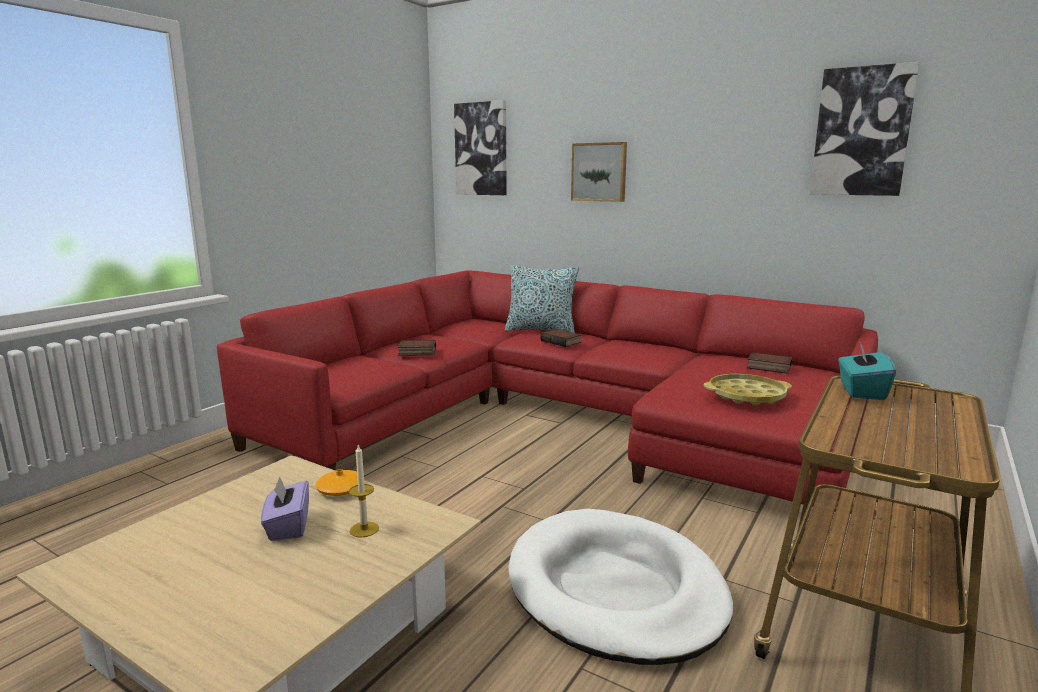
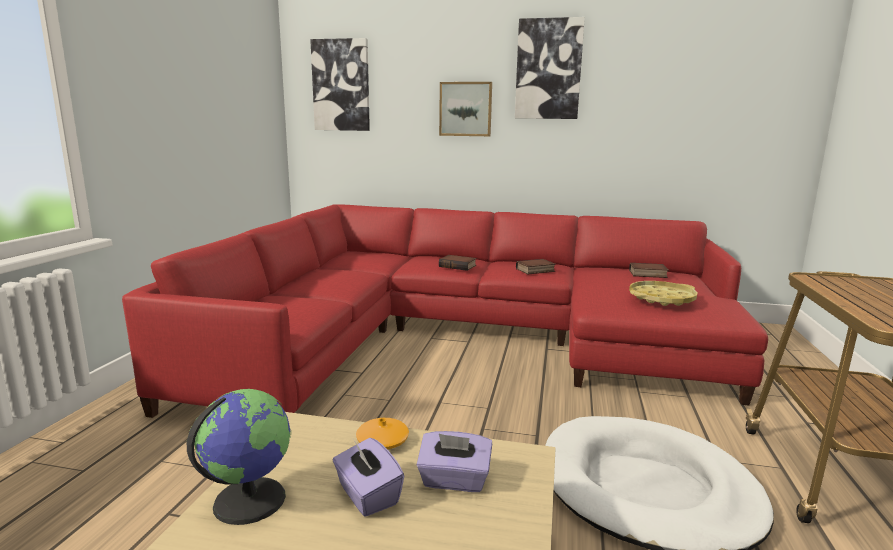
camera: 20 degrees left, 0 degrees up
(205, 513) = (249, 500): none -> globe
(364, 529) = (454, 480): candle -> purple tissue box
(416, 352) = (332, 287): book -> book (535, 270)
(541, 331) = (427, 258): pillow -> none
(861, 391) = (831, 283): turquoise tissue box -> none
(862, 132) = (694, 79): picture -> picture (548, 69)

